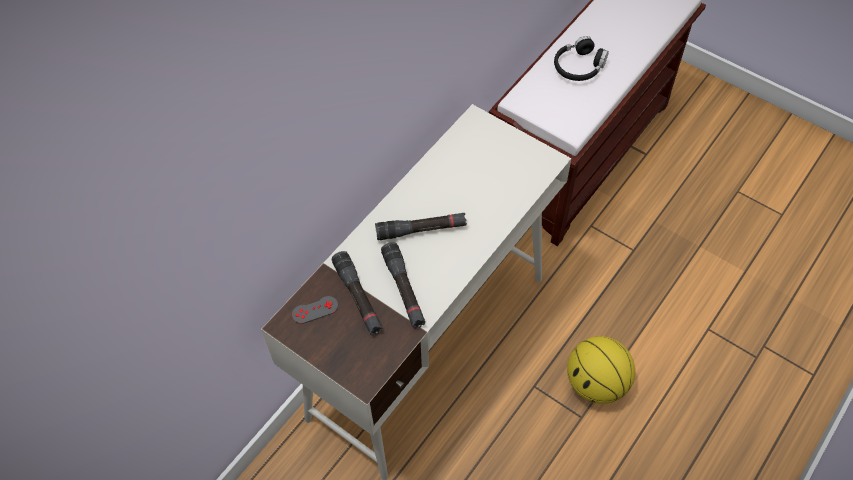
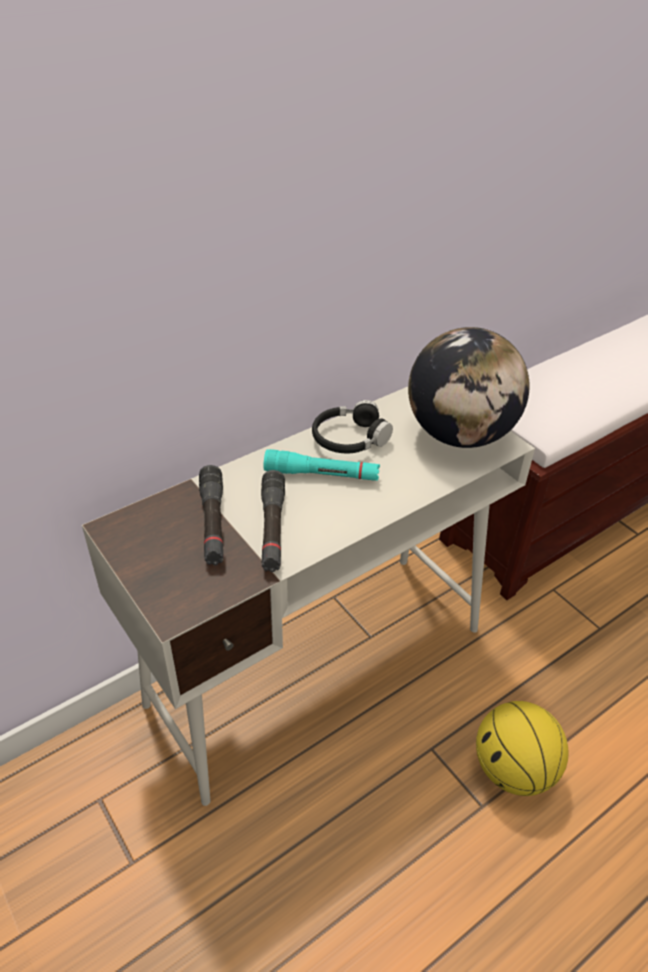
camera: 15 degrees right, 15 degrees down
(315, 310) = (155, 522): grey game controller -> none
(421, 230) = (321, 474): black flashlight -> turquoise flashlight
(511, 161) = (459, 435): none -> globe
(579, 66) = (572, 383): black headphones -> black headphones (349, 438)

